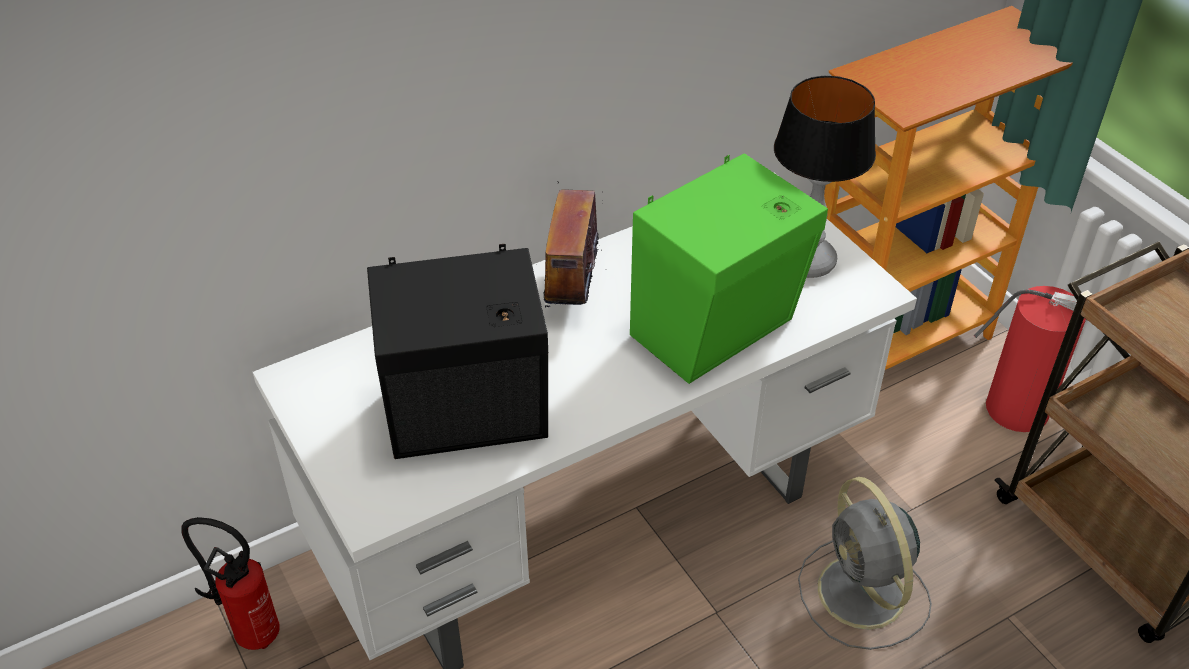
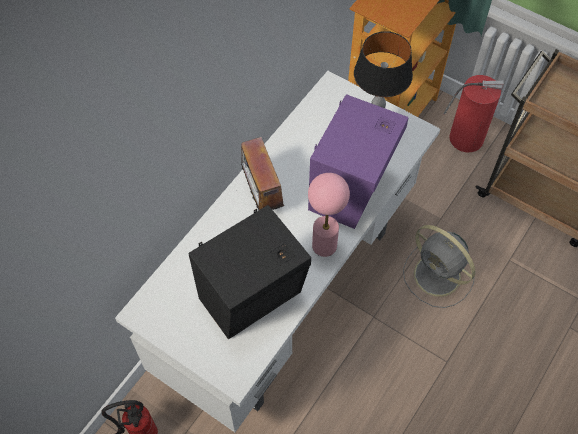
camera: 25 degrees left, 15 degrees up
(626, 389) = (324, 245): none -> pink table lamp
(719, 330) = (352, 188): green speaker -> purple speaker

